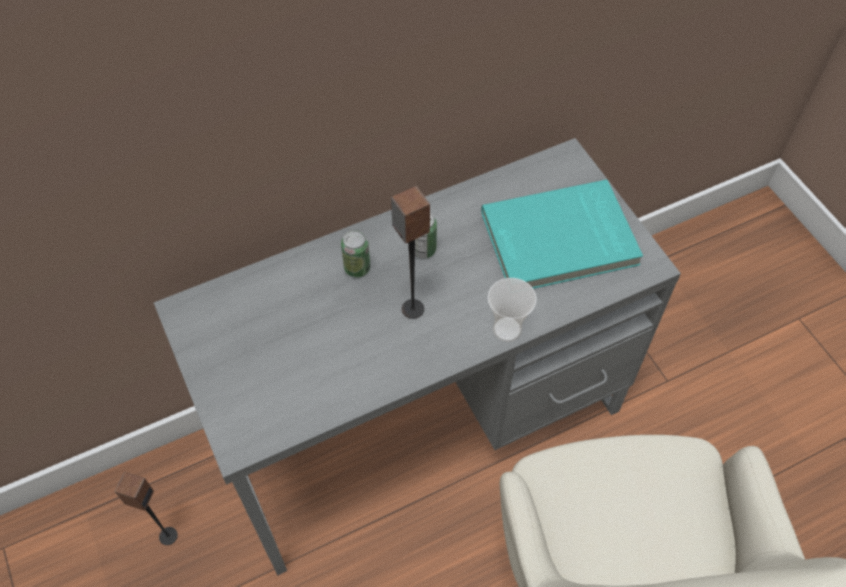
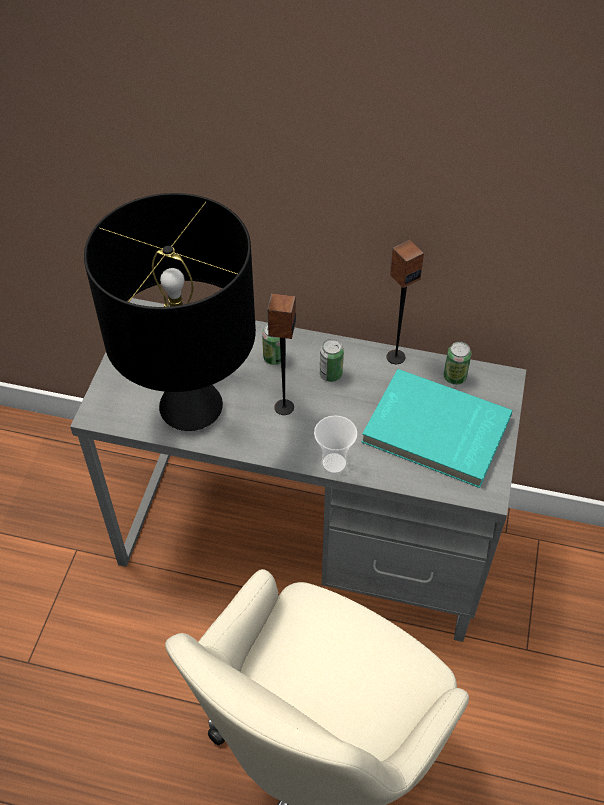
camera: 40 degrees right, 5 degrees down
(168, 536) = (76, 488): speaker -> speaker (395, 356)
(330, 373) = (191, 410): none -> black table lamp
(527, 182) = (454, 377): none -> can

